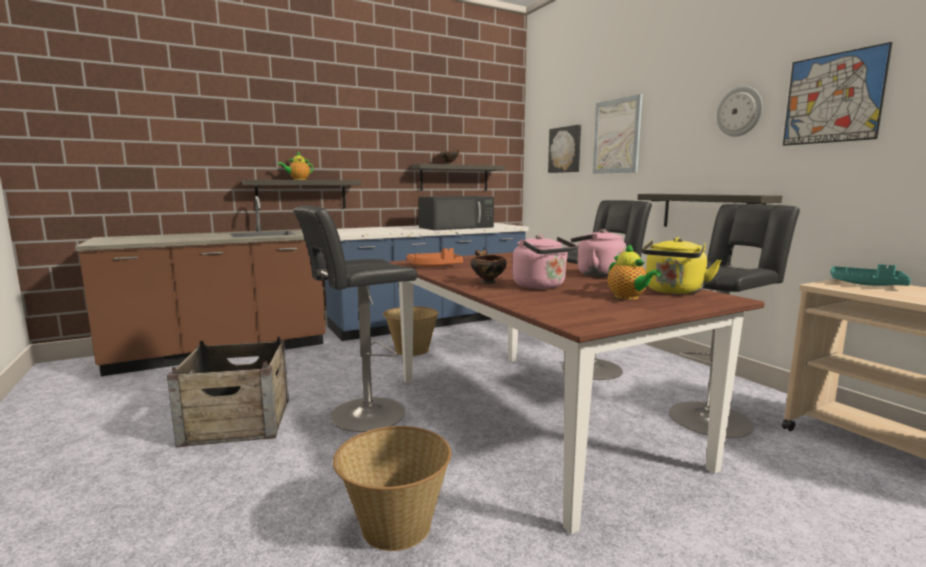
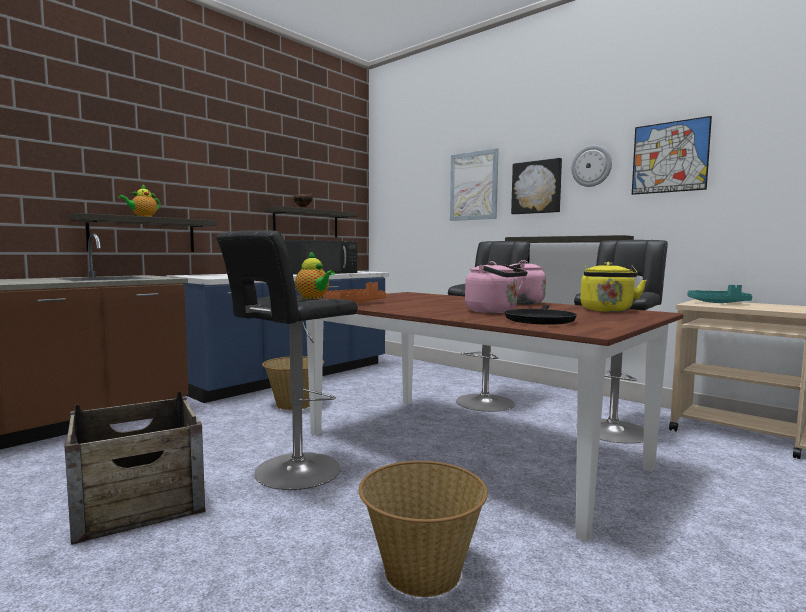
camera: 20 degrees left, 5 degrees down
(487, 282) = (438, 311): bowl -> none
(561, 302) = (540, 320): none -> black frying pan
(565, 150) = (418, 198): picture -> picture (537, 187)
(628, 297) = (583, 315): teapot -> teapot (313, 298)

